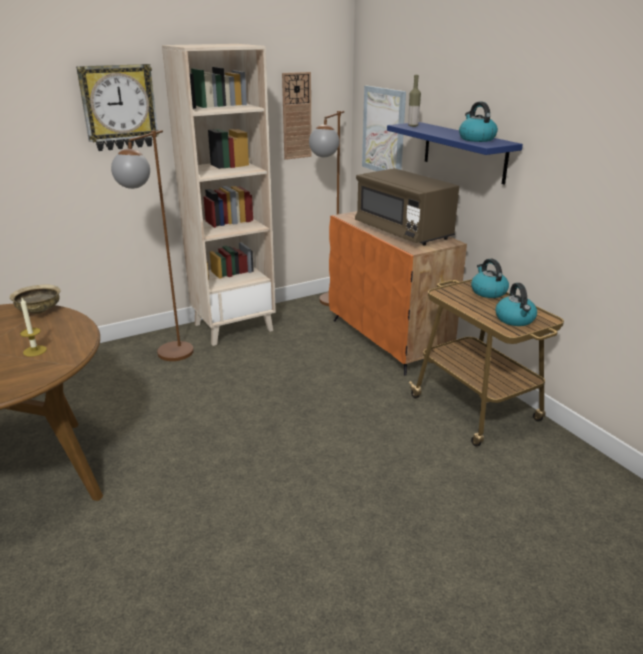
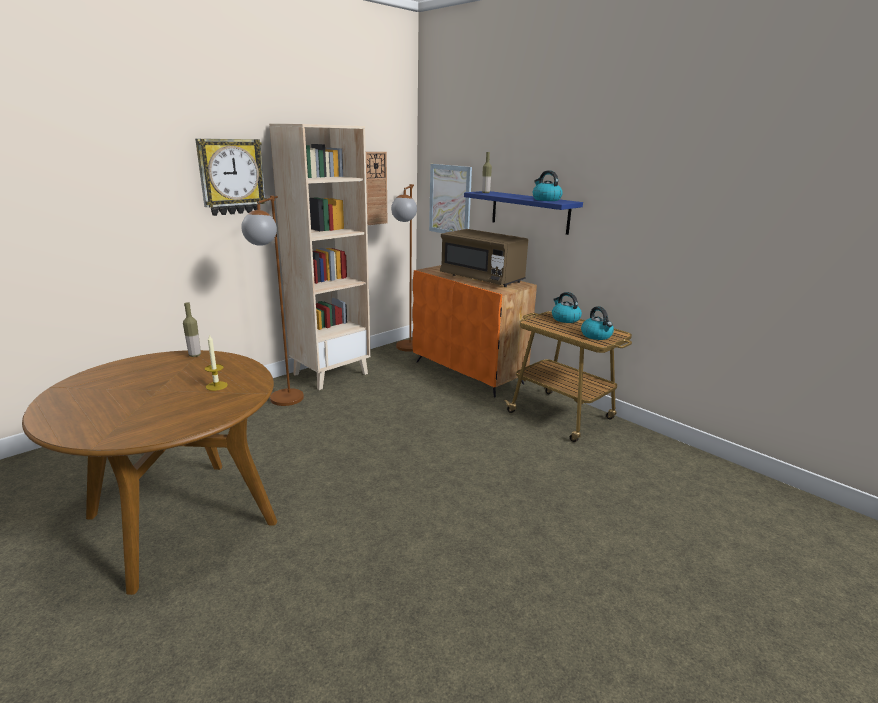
camera: 15 degrees left, 5 degrees down
(39, 310) = (195, 355): beige bowl -> bottle

